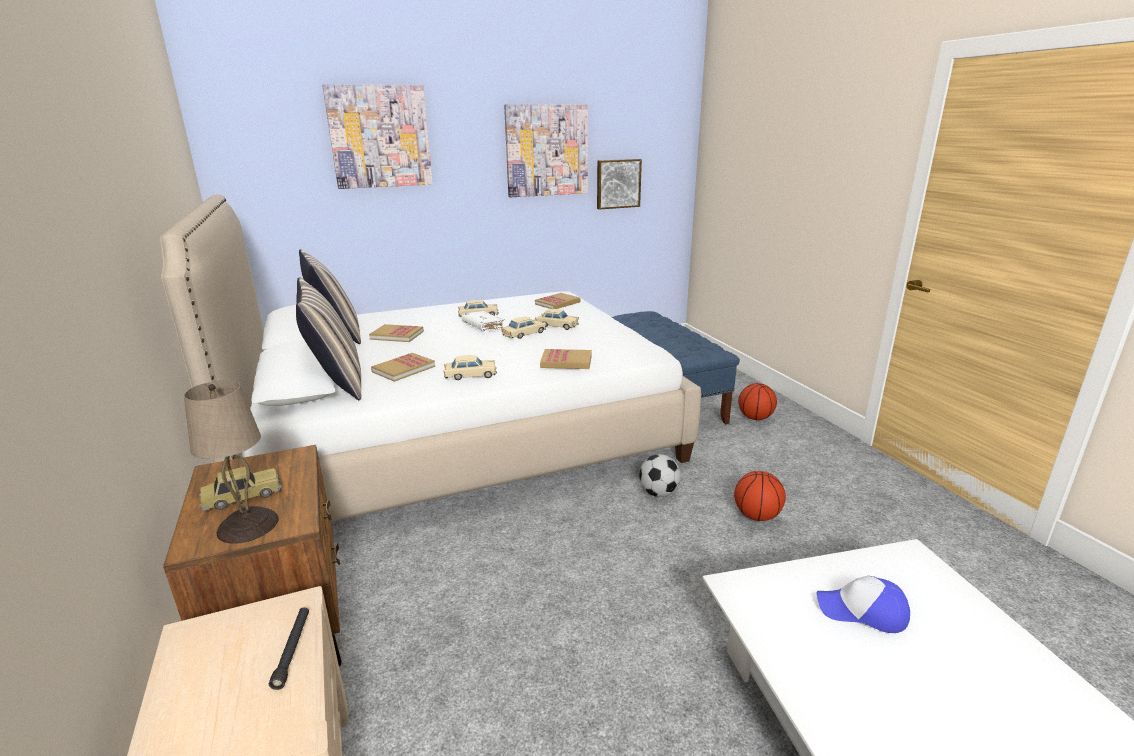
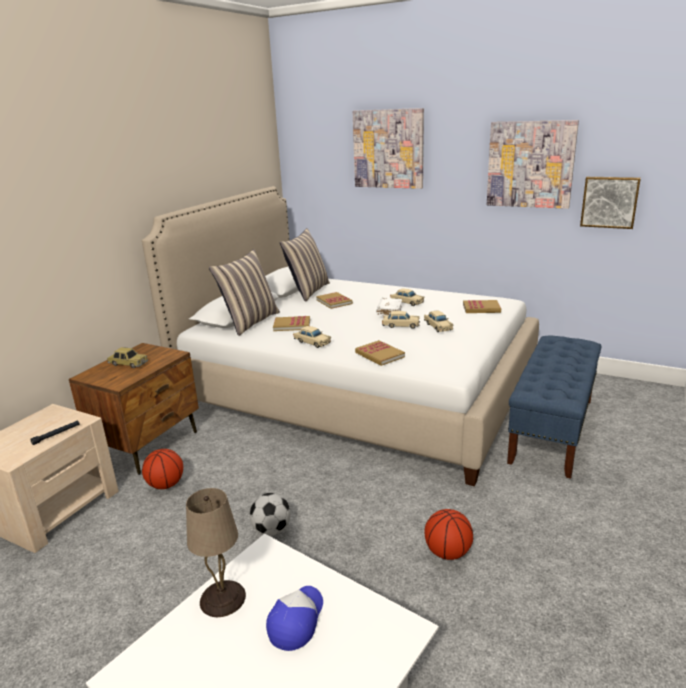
camera: 50 degrees right, 0 degrees up
(247, 526) = (107, 377): beige table lamp -> beige table lamp (221, 599)
(659, 493) = (409, 494): football -> football (271, 530)
(755, 418) = (608, 487): basketball -> basketball (166, 485)
(862, 611) = (296, 620): cap -> cap turned 45 degrees clockwise

